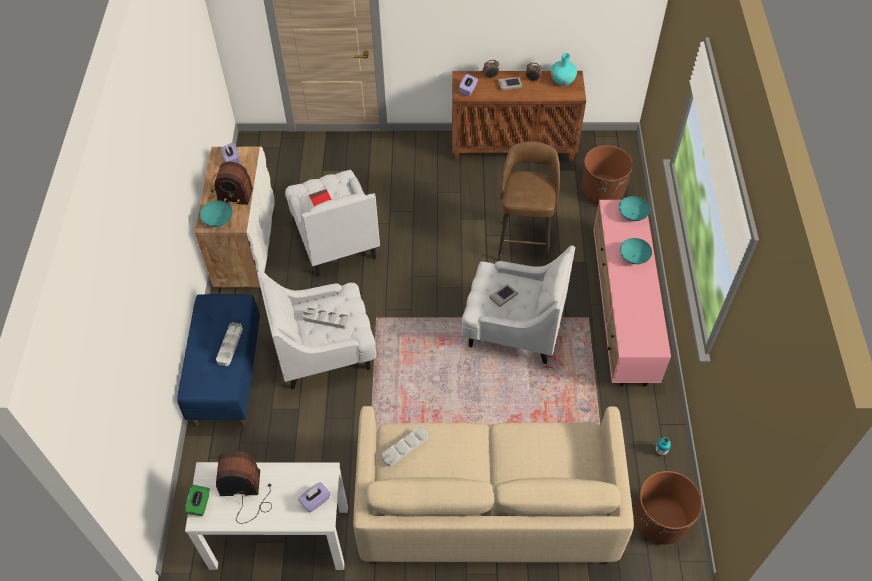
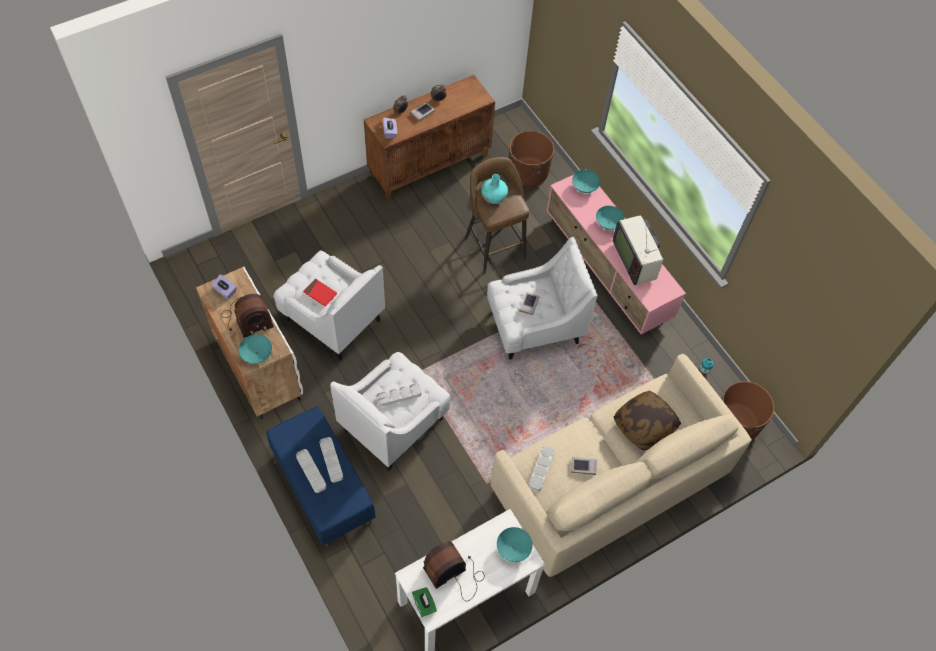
camera: 35 degrees left, 5 degrees up
(207, 346) = (311, 471): none -> grey tray
(315, 500) = (513, 549): purple tissue box -> turquoise bowl
(447, 467) = (583, 466): none -> book
(537, 459) = (644, 425): none -> pillow
(562, 81) = (464, 90): turquoise vase -> turquoise vase (494, 197)
(639, 303) = (636, 260): none -> television

